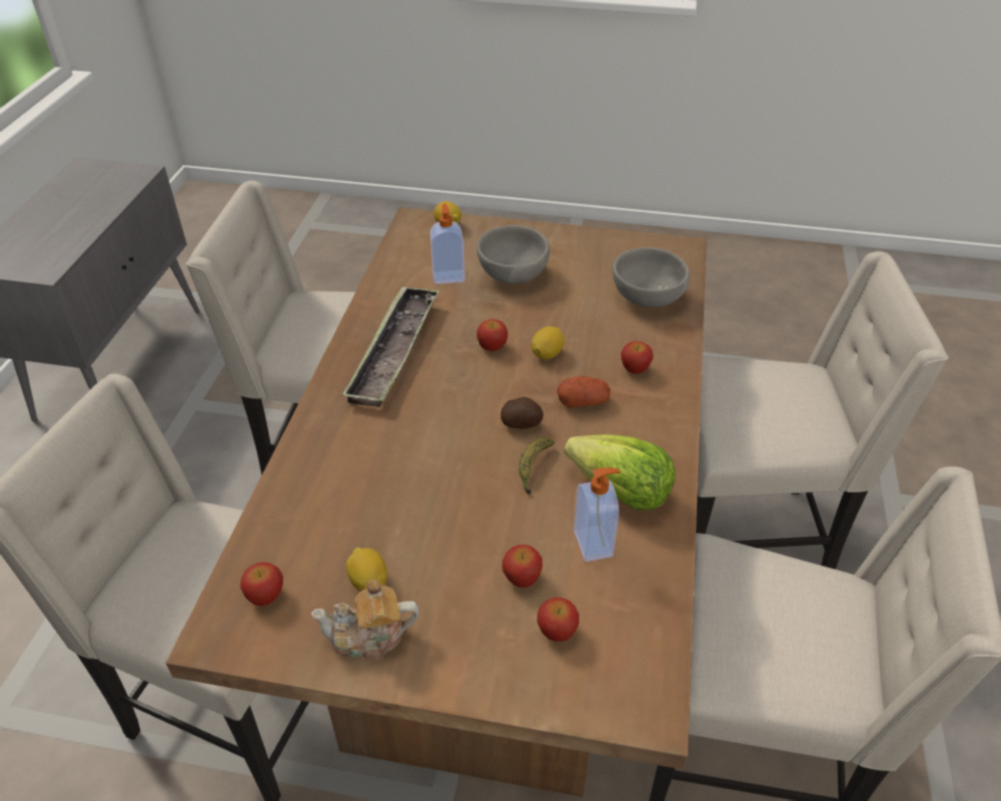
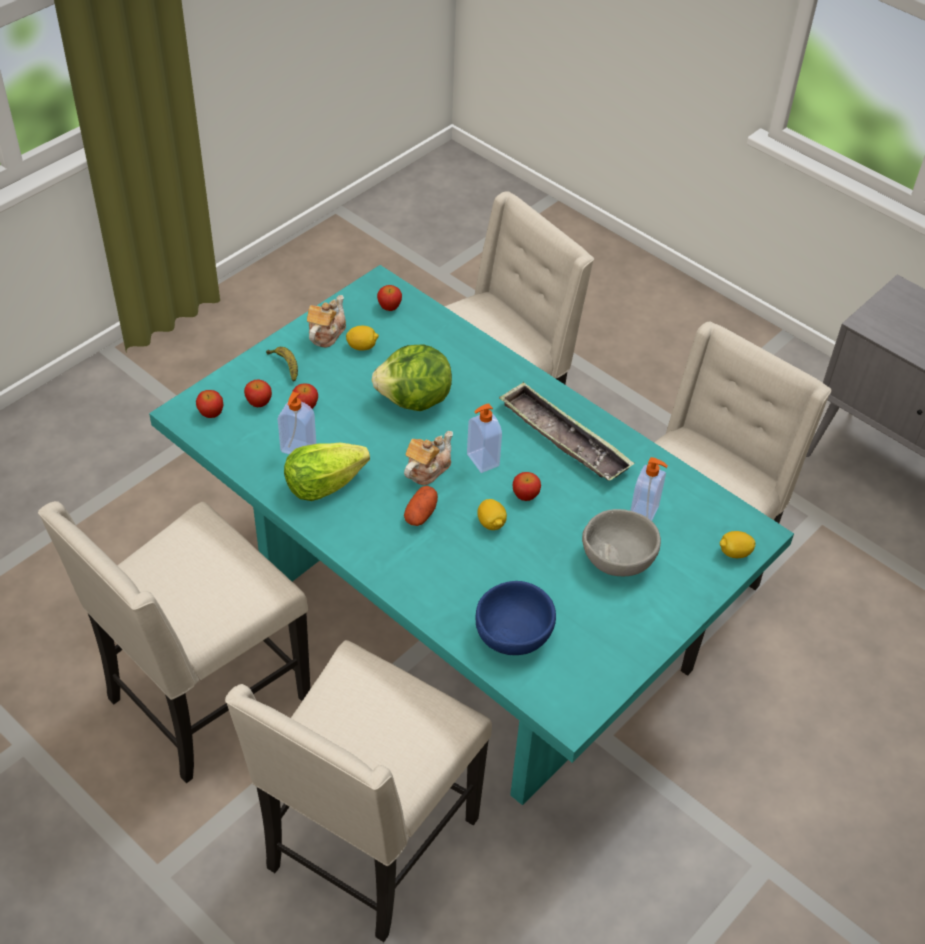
camera: 120 degrees right, 5 degrees up
(429, 482) = (414, 401): none -> lettuce
(474, 392) = (481, 460): none -> soap dispenser
(502, 590) = (451, 631): brown dining table -> turquoise dining table
(521, 424) = (427, 469): potato -> teapot
(533, 468) = (382, 454): banana -> banana (285, 366)
(635, 369) = (430, 566): apple -> apple (211, 413)
(647, 296) = (515, 635): grey bowl -> blue bowl

